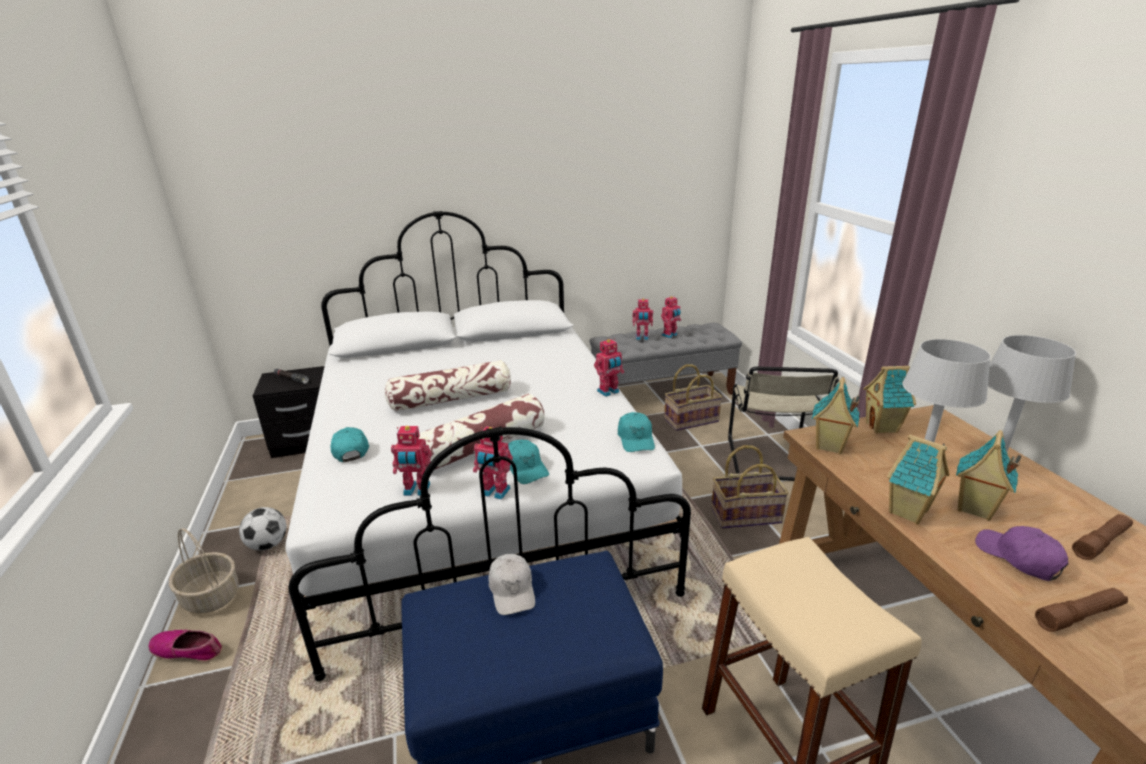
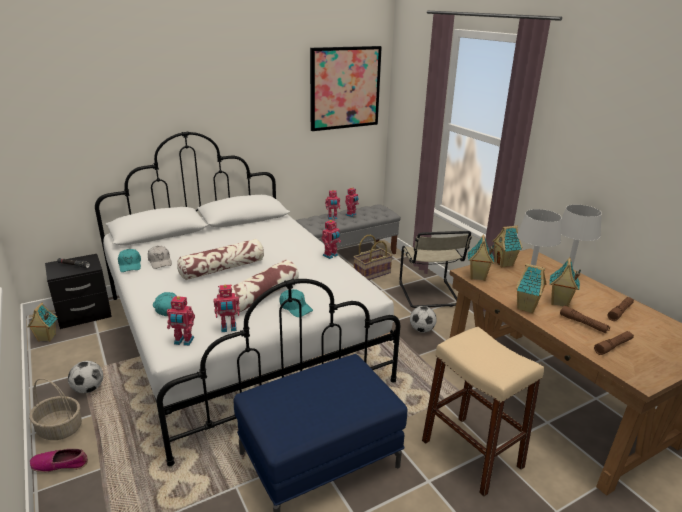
camera: 15 degrees left, 0 degrees up
(251, 468) = (46, 338): none -> toy house
(495, 492) = (282, 324): toy robot -> toy robot (183, 341)
(512, 590) = (307, 381): white cap -> white cap (160, 261)
(636, 439) = (359, 284): turquoise cap -> turquoise cap (130, 265)
(669, 154) = (345, 88): none -> picture
(745, 515) = (421, 330): basket -> football
(1018, 558) = (583, 324): purple cap -> brown flashlight

